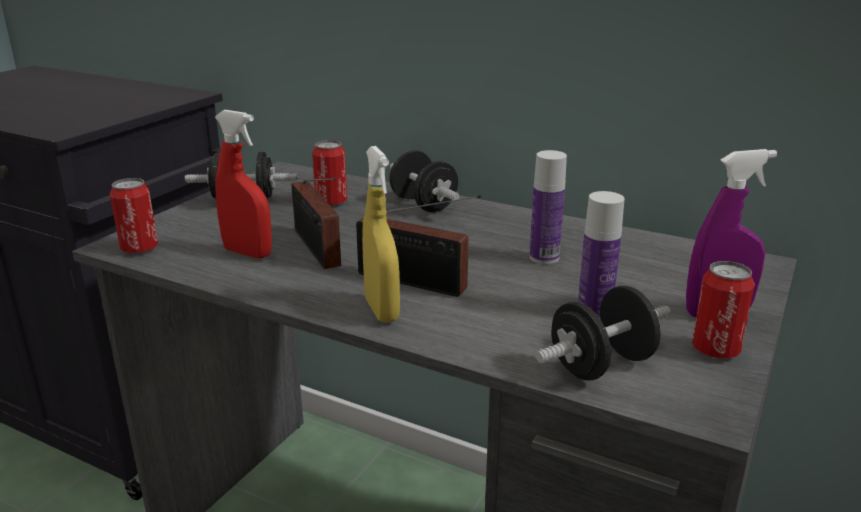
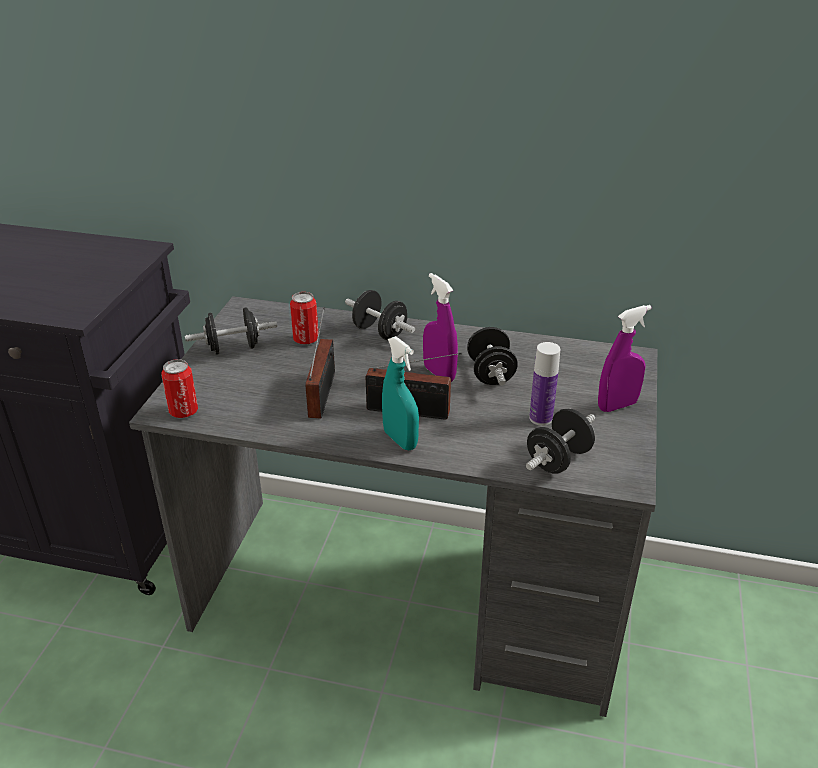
camera: 15 degrees left, 10 degrees up
(248, 253) = (272, 403): red spray bottle -> none
(317, 250) = (323, 392): radio -> radio turned 135 degrees counterclockwise
(381, 310) = (400, 440): yellow spray bottle -> turquoise spray bottle
(475, 250) = (439, 374): none -> purple spray bottle
(544, 257) = (490, 373): bottle -> black dumbbell
(715, 350) = (622, 436): can -> none

